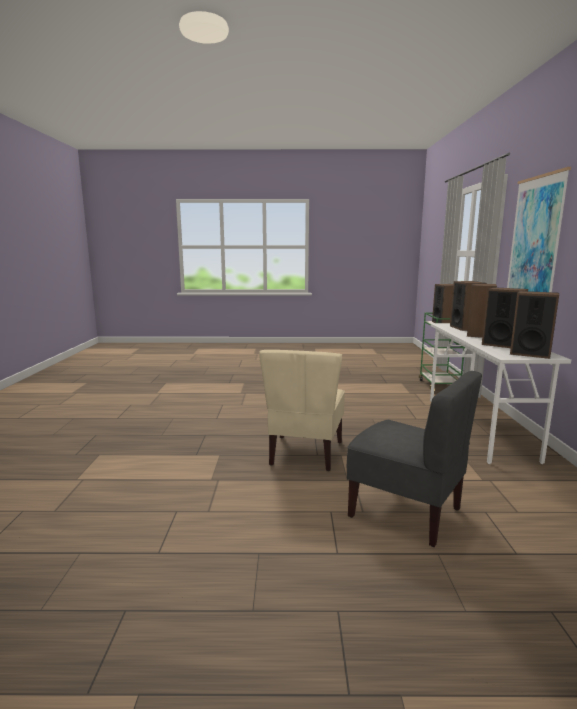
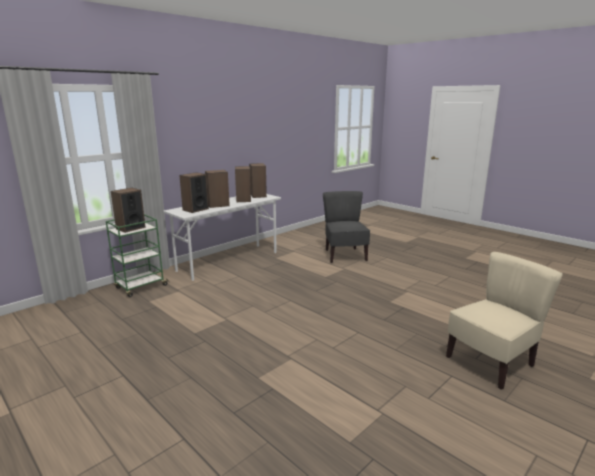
camera: 135 degrees left, 5 degrees up
(305, 453) = (341, 284): beige chair -> beige chair (491, 362)
(534, 244) = (189, 141): picture -> none

